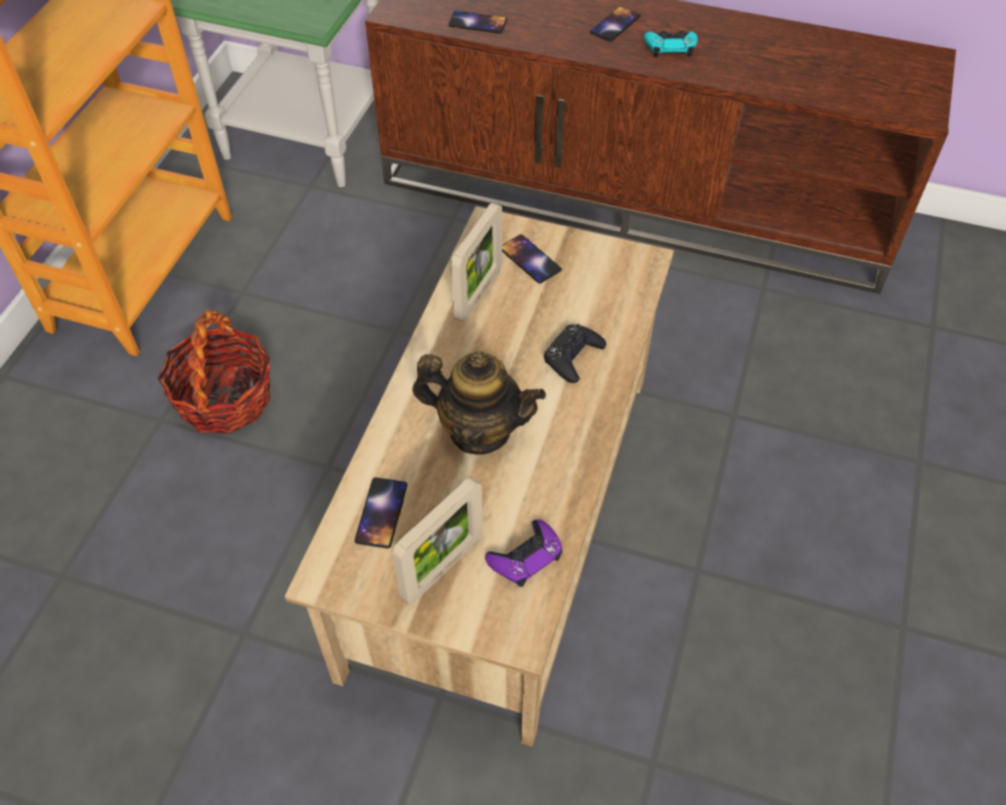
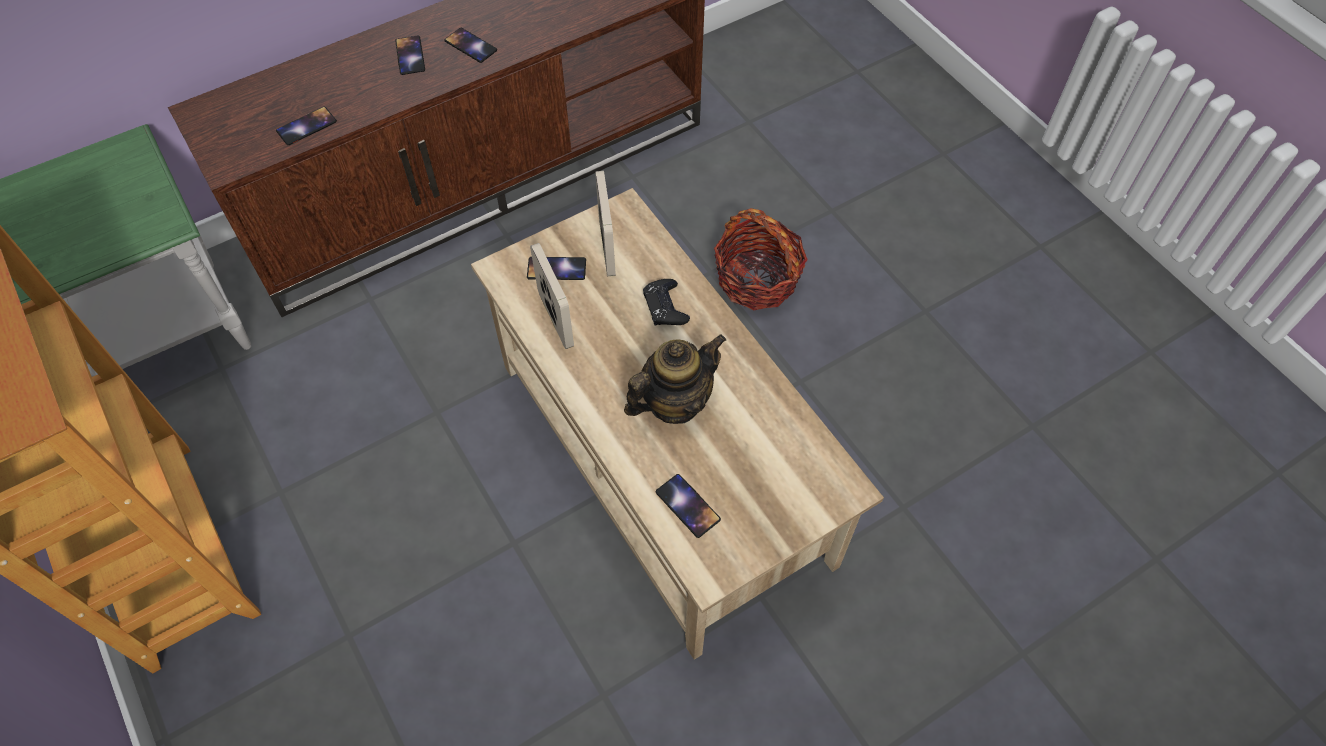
camera: 50 degrees left, 5 degrees up
(225, 399) = (377, 574): basket -> basket (757, 279)
(442, 567) = (762, 498): picture frame -> picture frame (607, 248)
(525, 557) = (795, 446): purple game controller -> none
(670, 47) = (470, 46): turquoise game controller -> phone

